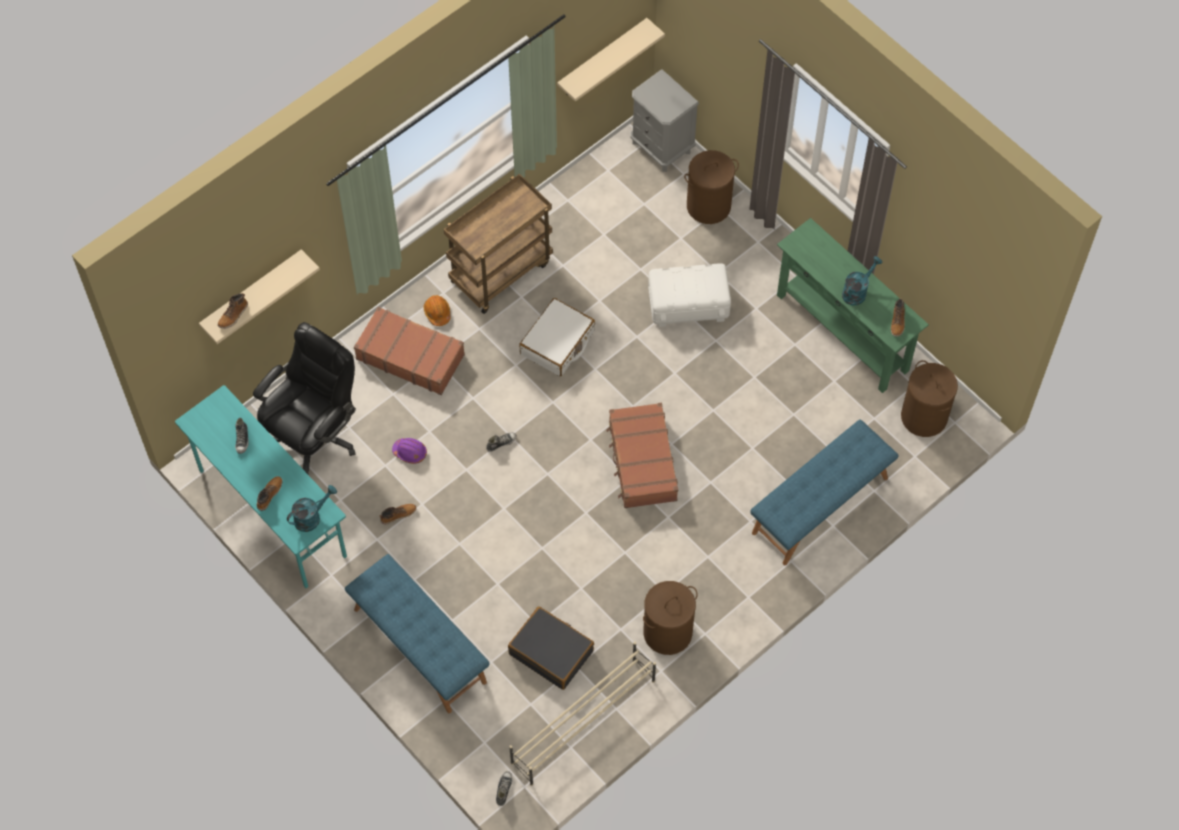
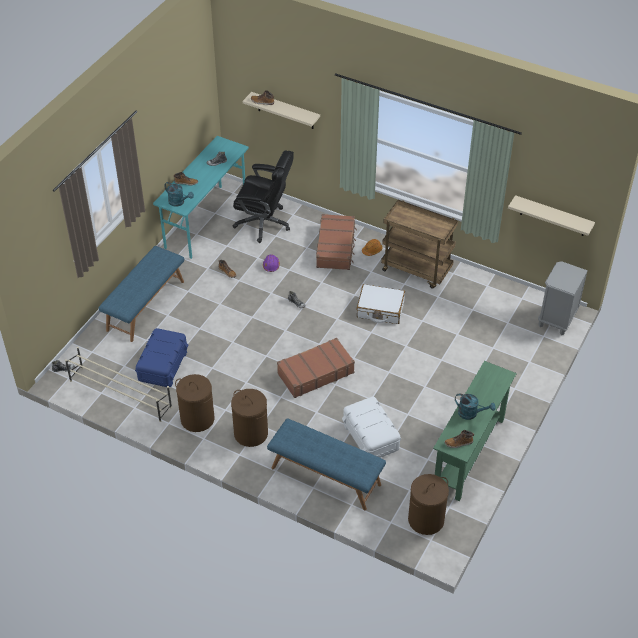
camera: 70 degrees right, 15 degrees down
(551, 652) = (162, 366): black suitcase -> blue storage box
(688, 303) = (445, 365): white storage box -> white storage box (371, 437)
(709, 205) = (527, 355): brown laundry basket -> brown laundry basket (251, 433)

